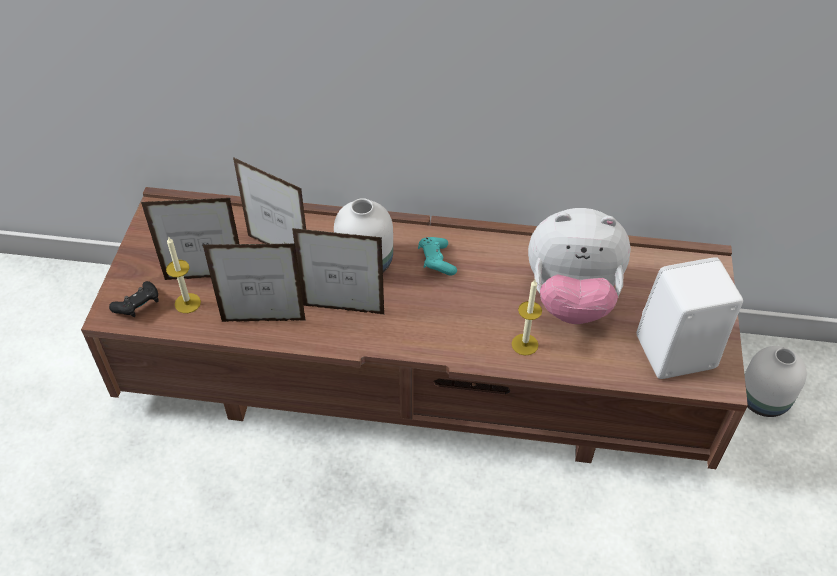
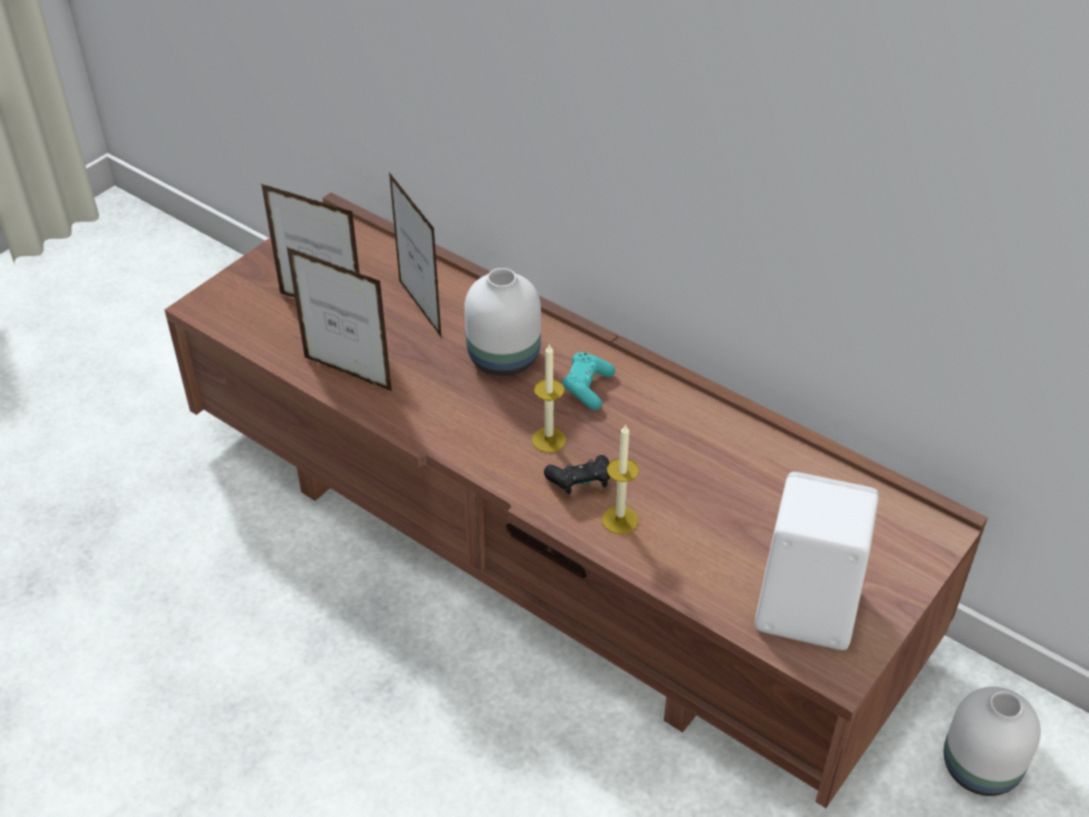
camera: 30 degrees right, 5 degrees down
(138, 306) = (235, 309): black game controller -> black game controller (580, 483)
(187, 303) = (285, 325): candle -> candle (549, 440)
(343, 310) = (441, 397): picture frame -> none
(571, 298) = (720, 494): plush toy -> none

